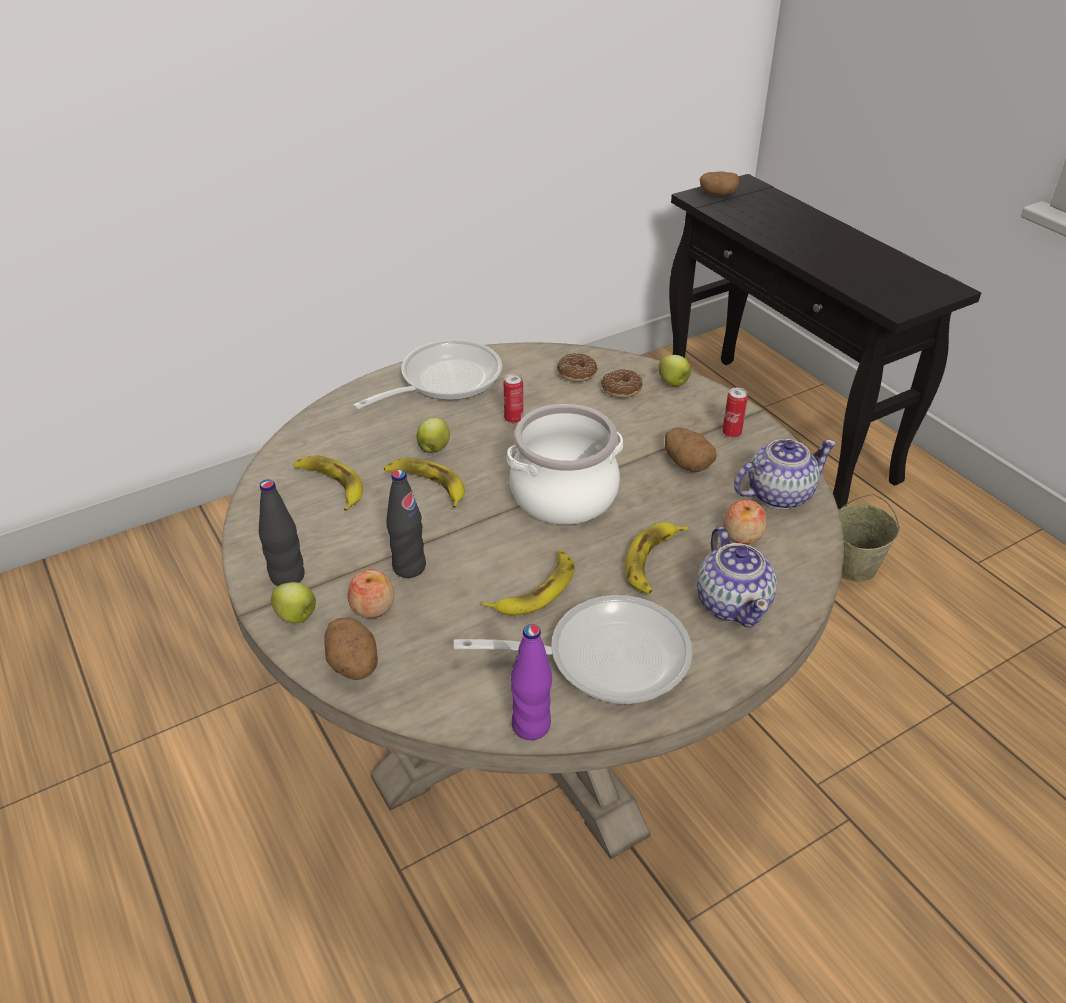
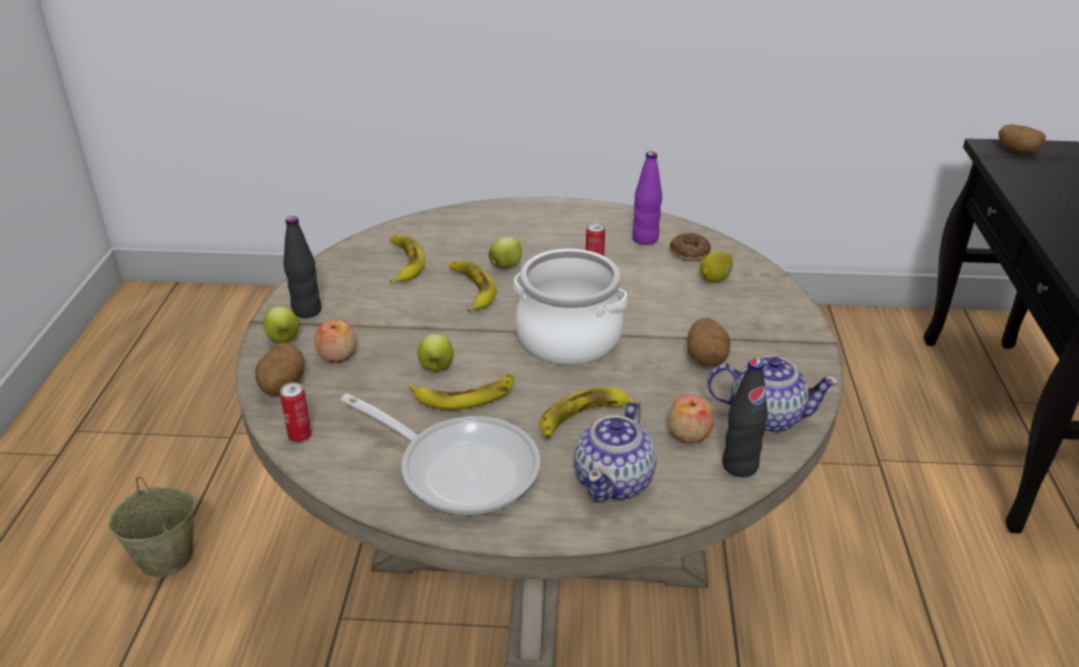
camera: 35 degrees right, 5 degrees down
(409, 567) = (392, 339): black bottle -> black bottle (740, 466)
(443, 381) = (570, 221): frying pan -> none
(531, 725) = (349, 486): purple bottle -> purple bottle (645, 239)
(621, 389) = (715, 278): donut -> lemon
(673, 383) = (771, 291): apple -> apple (436, 367)
(731, 433) = (779, 350): can -> can (300, 436)
(853, 566) = (981, 591): beige bucket -> beige bucket (167, 557)

